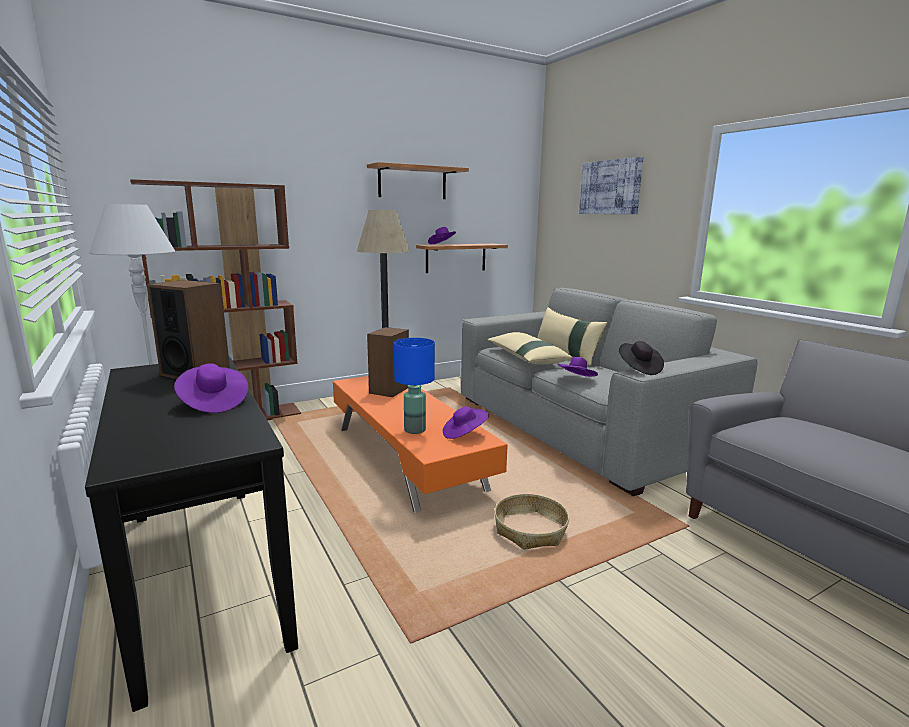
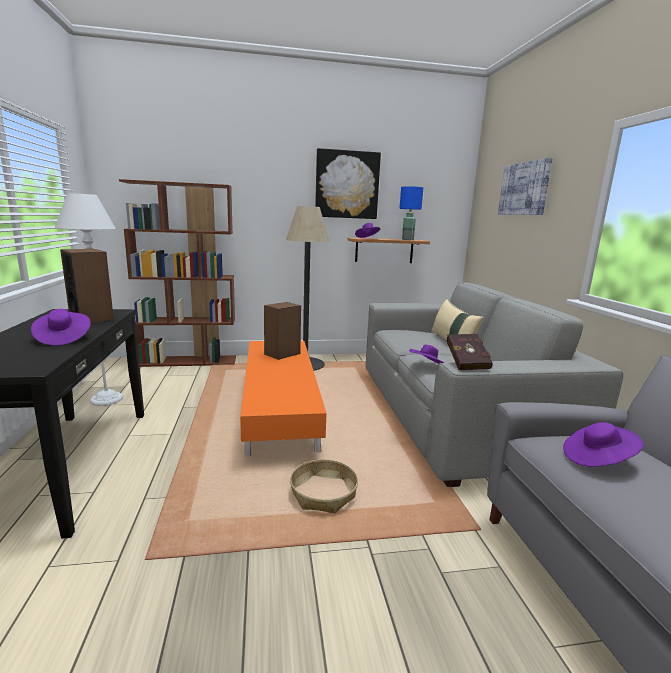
camera: 20 degrees right, 0 degrees up
(412, 182) = (347, 185): shelf -> picture
(415, 430) = (265, 388): blue table lamp -> blue table lamp (408, 240)
(464, 434) = (299, 397): purple hat -> purple hat (597, 459)
(526, 357) = (406, 341): beige pillow -> none
(639, 369) = (466, 363): black hat -> red book

